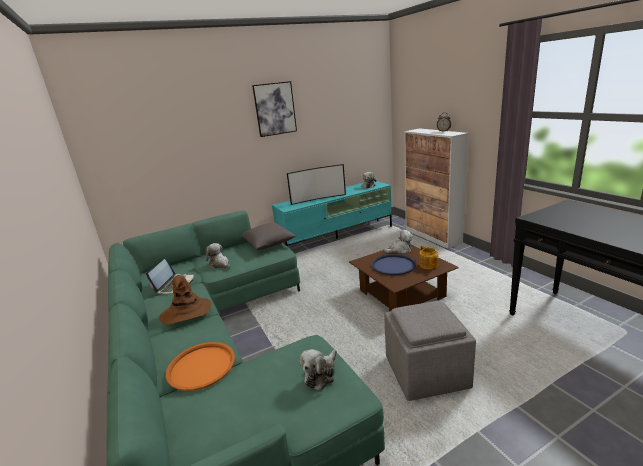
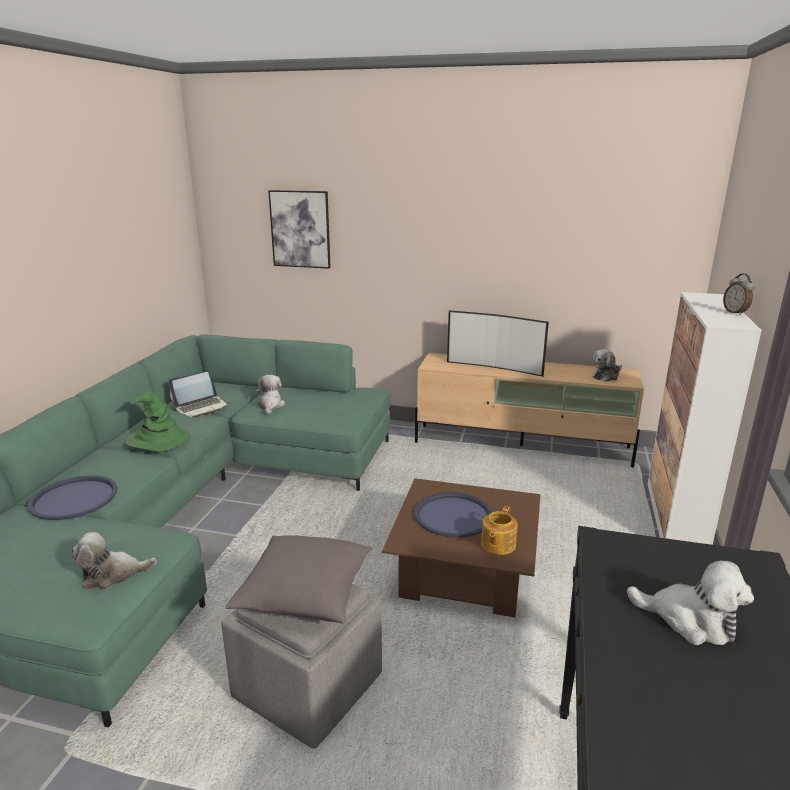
camera: 40 degrees right, 0 degrees up
(186, 312) = (157, 441): brown hat -> green hat
(201, 366) = (74, 498): orange tray -> blue tray
(269, 244) = (352, 406): grey pillow -> grey pillow (305, 596)
(275, 109) = (463, 204): picture -> picture (300, 229)
(337, 238) = (522, 445): turquoise tv stand -> beige tv stand
(400, 250) = (506, 500): plush toy -> plush toy (690, 620)

